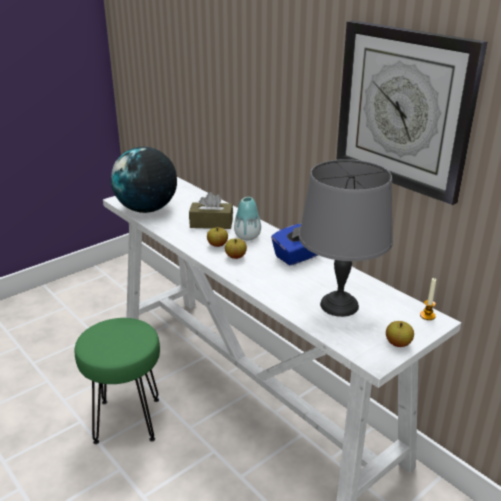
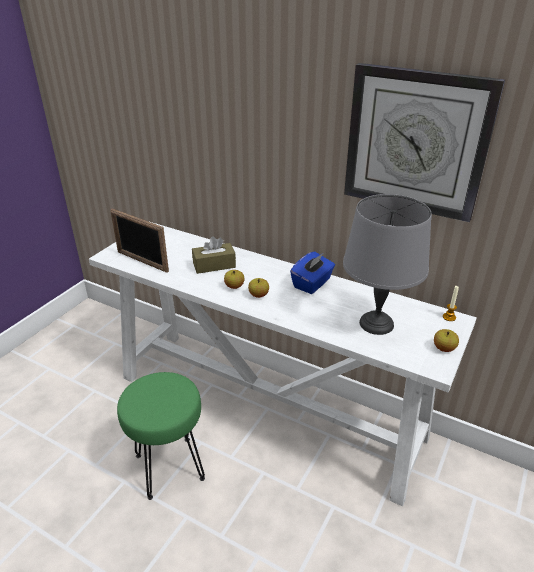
camera: 20 degrees left, 5 degrees up
(147, 209) = (142, 261): globe -> picture frame
(247, 236) = (256, 272): vase -> none

